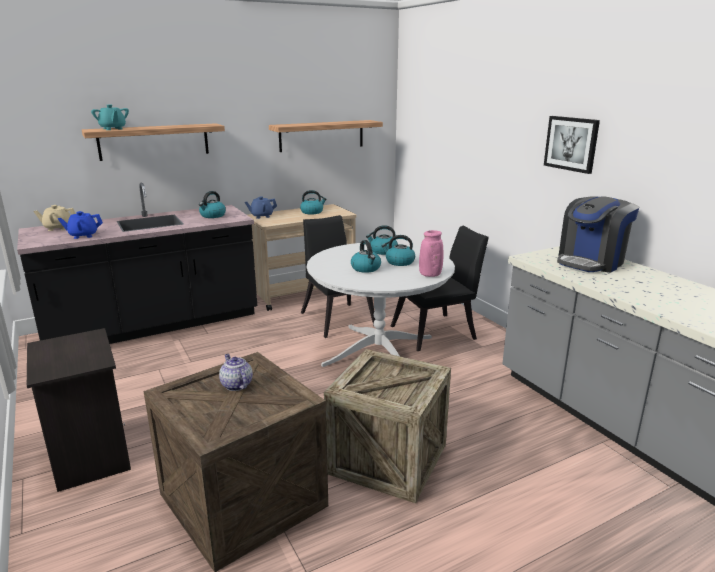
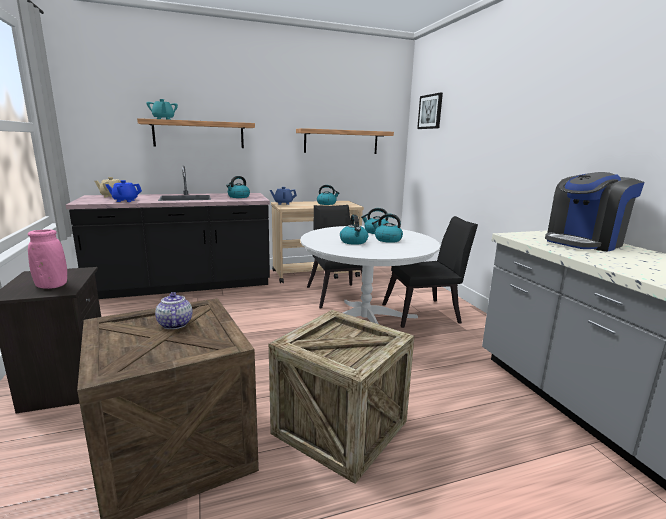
camera: 10 degrees right, 5 degrees down
(430, 275) = (413, 250): pink vase -> pink vase (52, 286)
(571, 143) = (567, 129): picture -> picture (430, 111)

